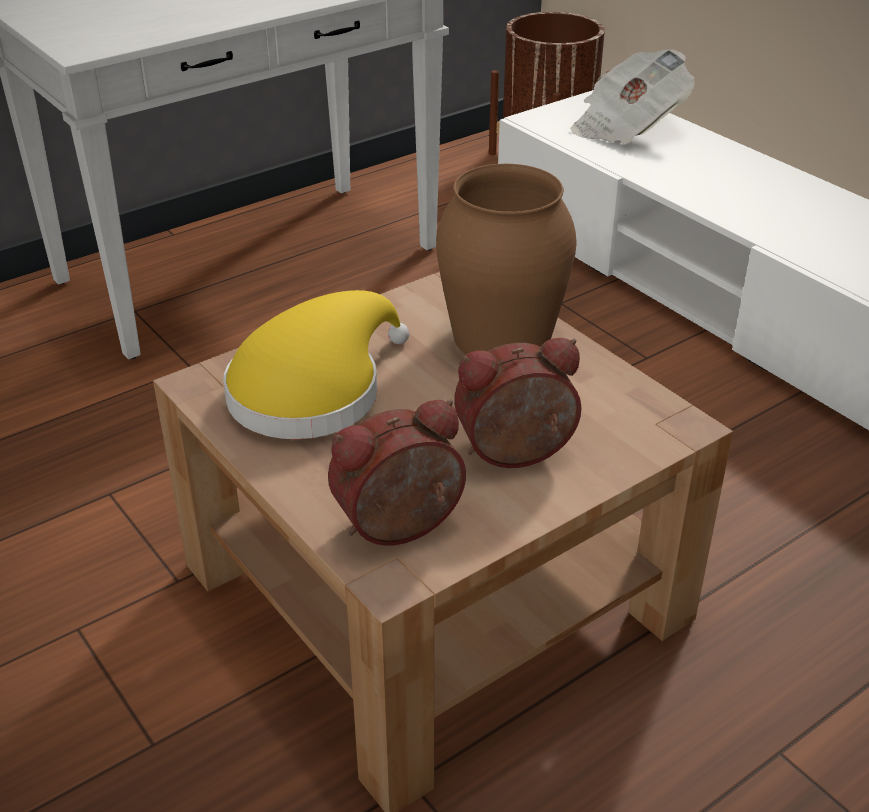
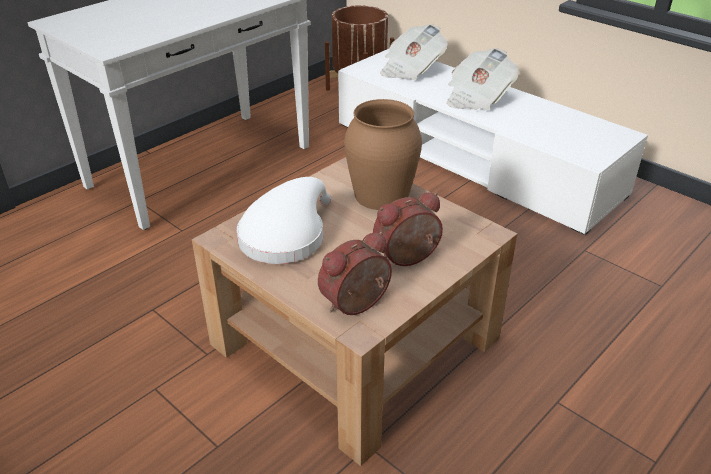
camera: 10 degrees left, 0 degrees up
(313, 390) = (286, 235): yellow hat -> white hat
(733, 184) = (477, 98): none -> newspaper

